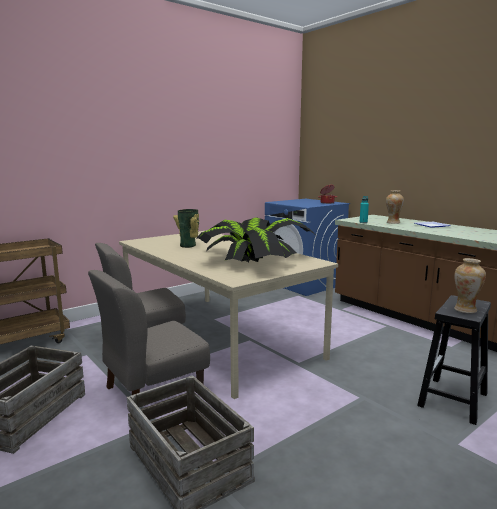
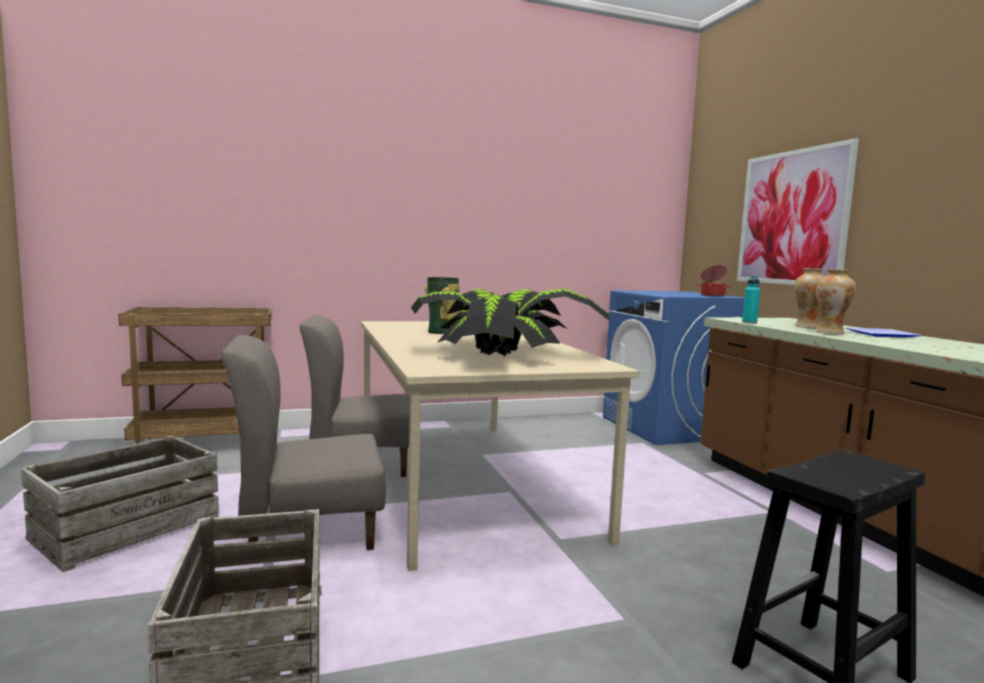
camera: 20 degrees right, 5 degrees down
(371, 157) = (792, 218): none -> picture
(465, 310) = (844, 476): vase -> vase (830, 333)

